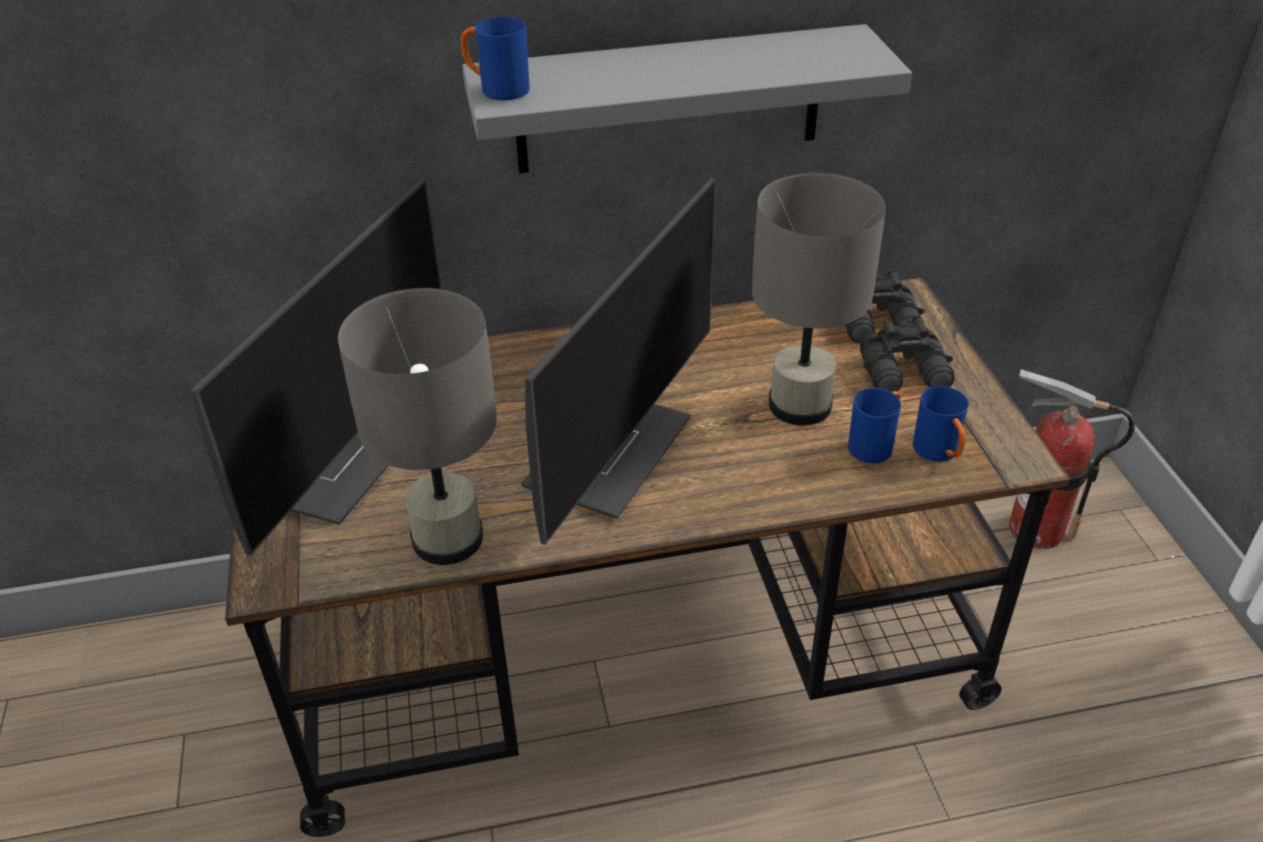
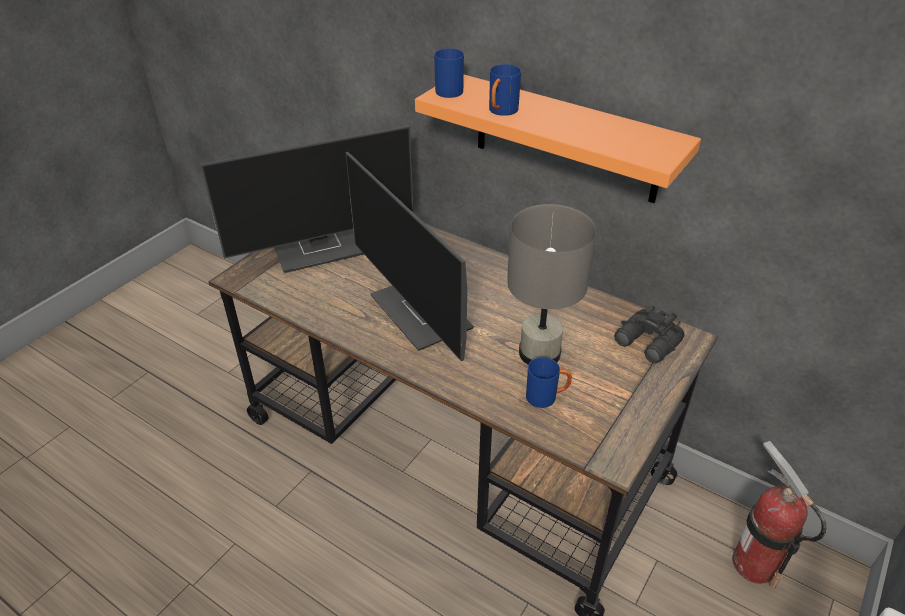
camera: 45 degrees right, 0 degrees up
(449, 538) = (312, 305): grey table lamp -> none
(609, 451) = (422, 314): monitor -> monitor turned 75 degrees clockwise
(669, 100) = (566, 138): grey shelf -> orange shelf
(906, 374) = (621, 376): black binoculars -> none
(939, 454) = (573, 425): blue mug -> blue mug (501, 112)

